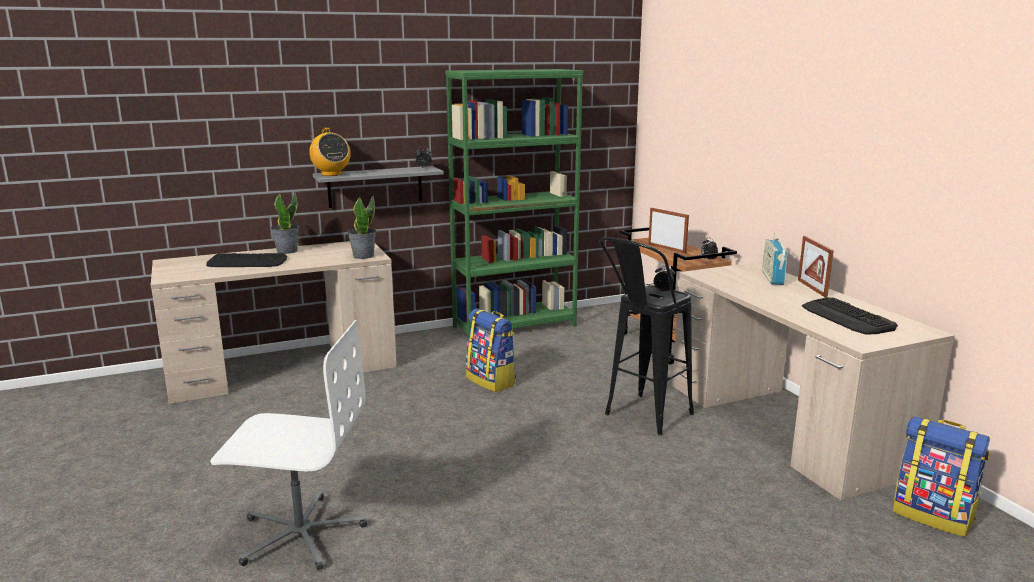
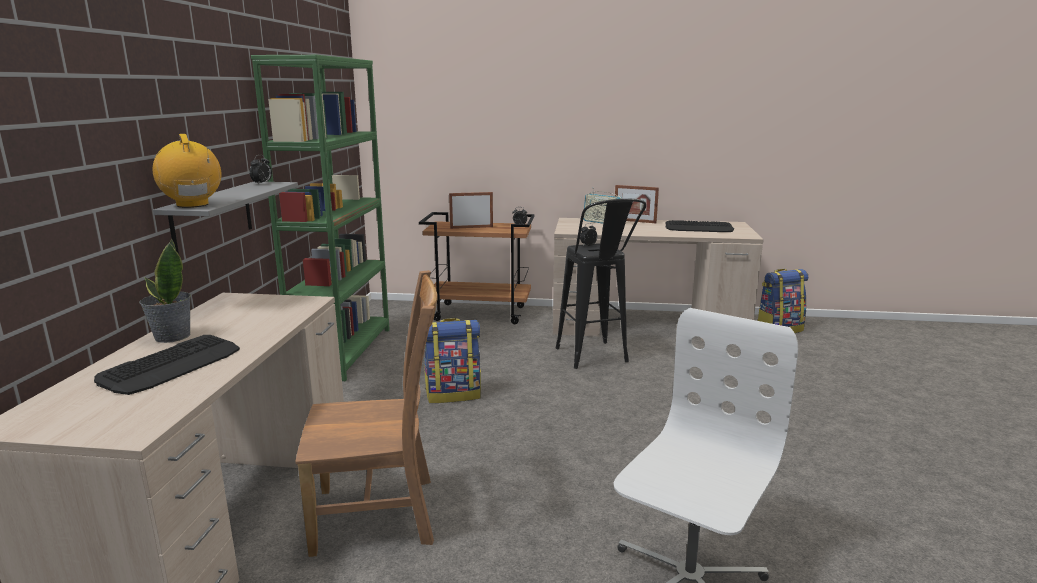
camera: 60 degrees left, 0 degrees up
(309, 408) = (381, 515): none -> brown chair
(331, 174) = (193, 205): radio -> radio turned 120 degrees counterclockwise
(363, 256) = (295, 305): potted plant -> none

